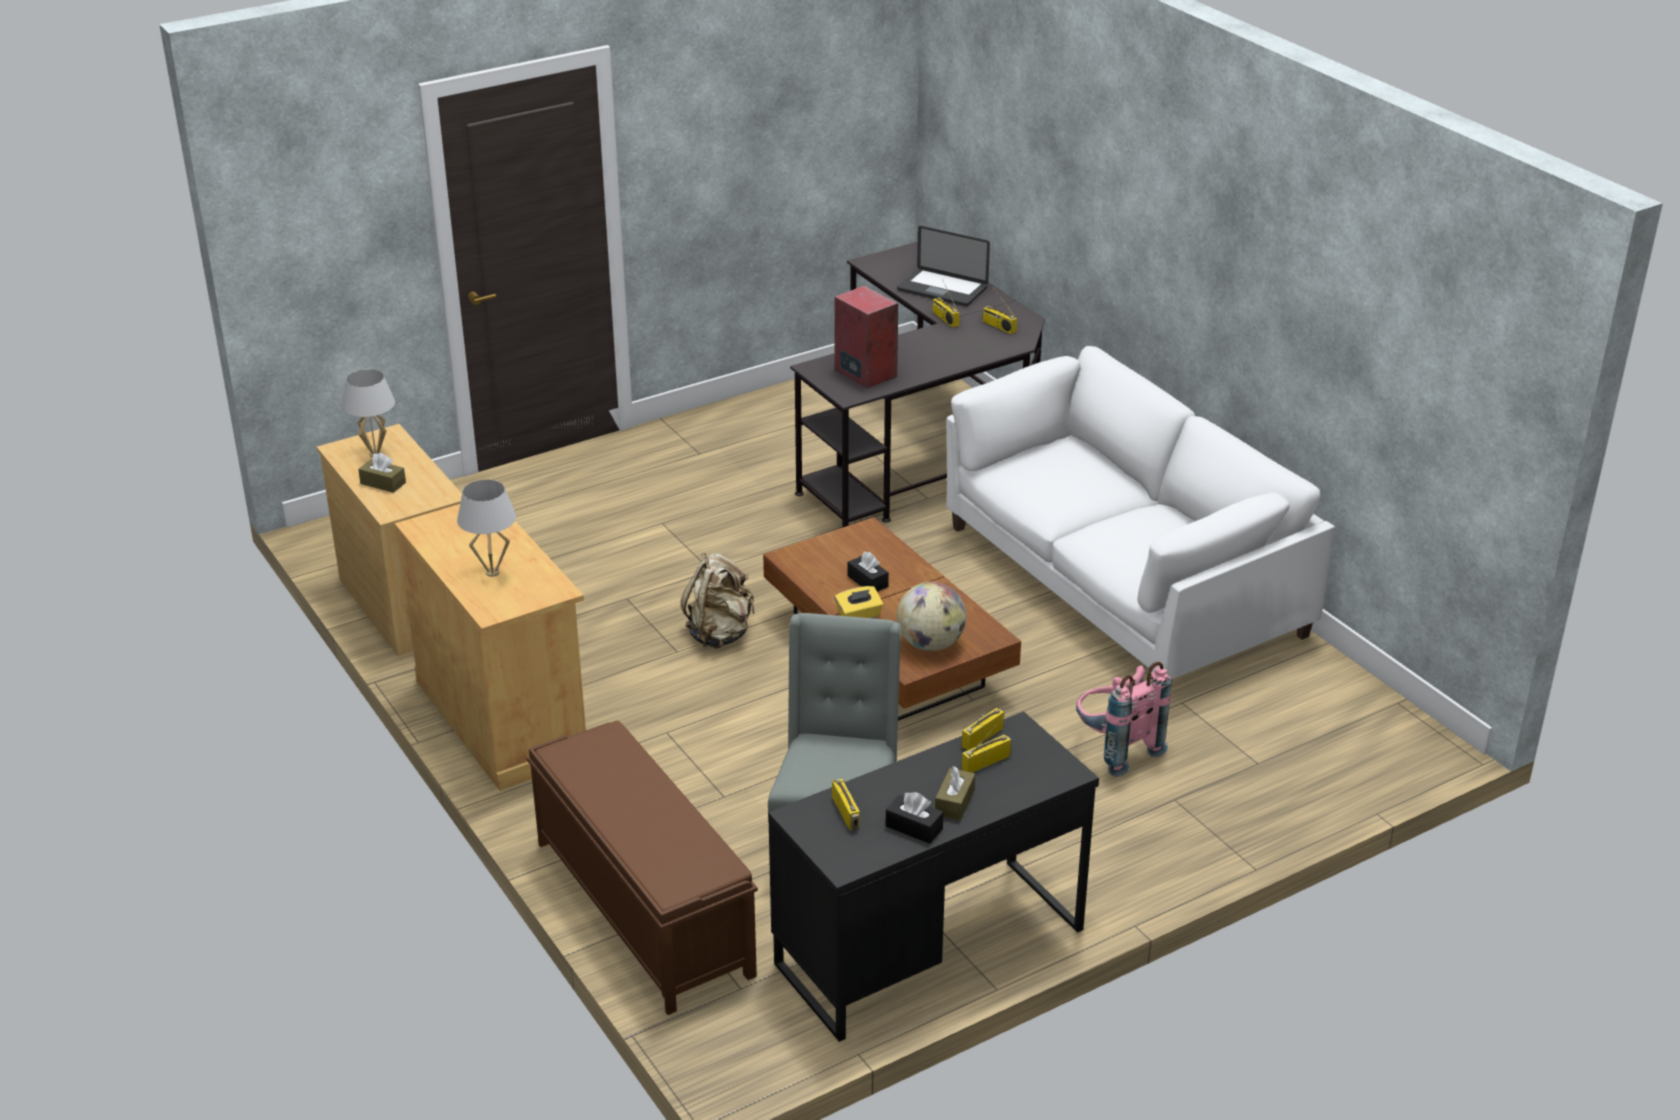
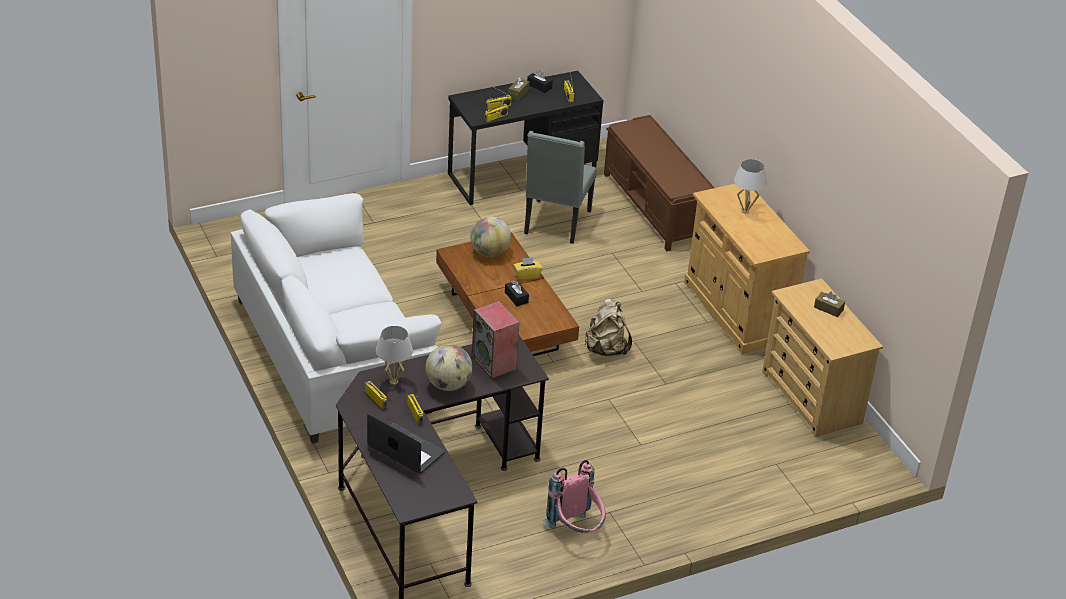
camera: 175 degrees left, 5 degrees up
(375, 454) = (840, 333): white table lamp -> white table lamp (394, 382)
(916, 347) = (448, 385): none -> globe
(1114, 749) = (392, 250): pink backpack -> pink backpack (576, 531)

